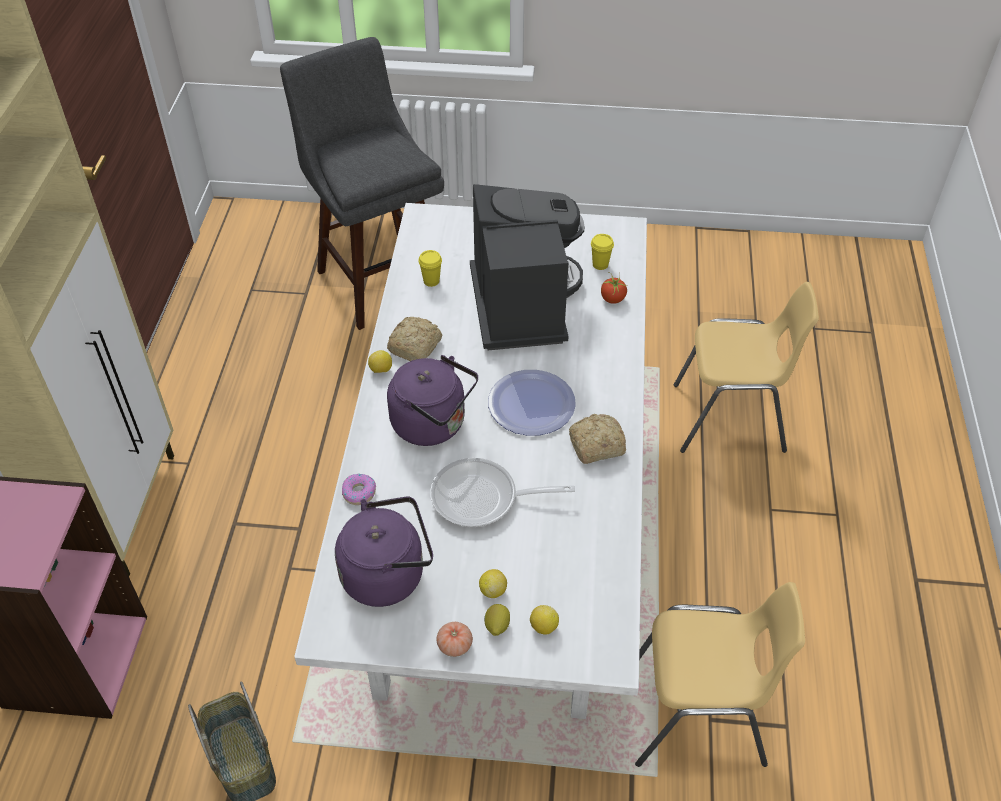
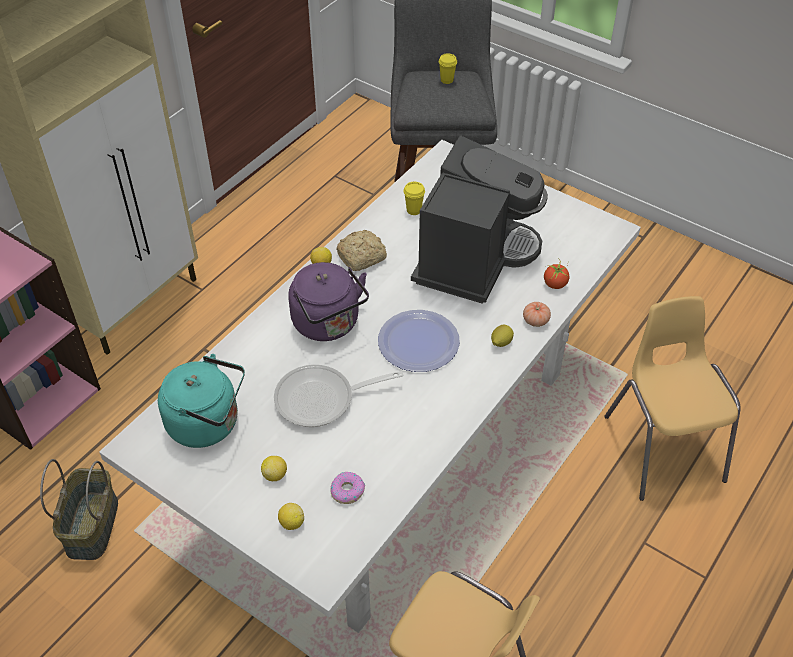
camera: 30 degrees right, 0 degrees up
(359, 492) = (234, 351): donut -> donut (347, 491)
(388, 574) = (208, 423): purple kettle -> turquoise kettle
(454, 645) = (215, 502): tomato -> tomato (535, 320)
(482, 498) = (322, 399): frying pan -> frying pan turned 45 degrees counterclockwise
(496, 626) = (257, 504): lemon -> lemon (501, 342)
(594, 445) = (444, 399): bread -> none
(600, 264) = (566, 251): yellow cup -> yellow cup (447, 80)
(730, 419) = (662, 447): yellow chair -> yellow chair turned 135 degrees counterclockwise

